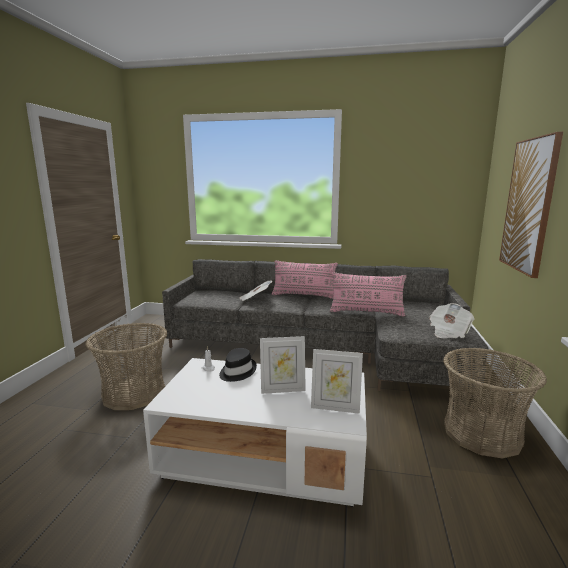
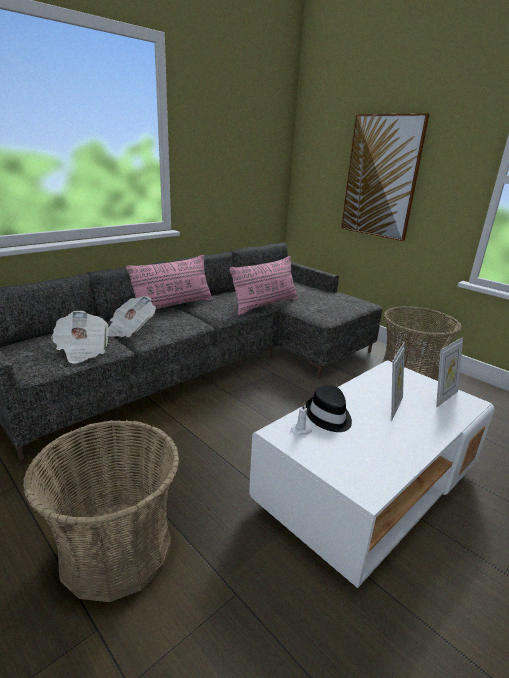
camera: 55 degrees left, 10 degrees up
(448, 332) = (349, 302): newspaper -> newspaper (82, 350)

